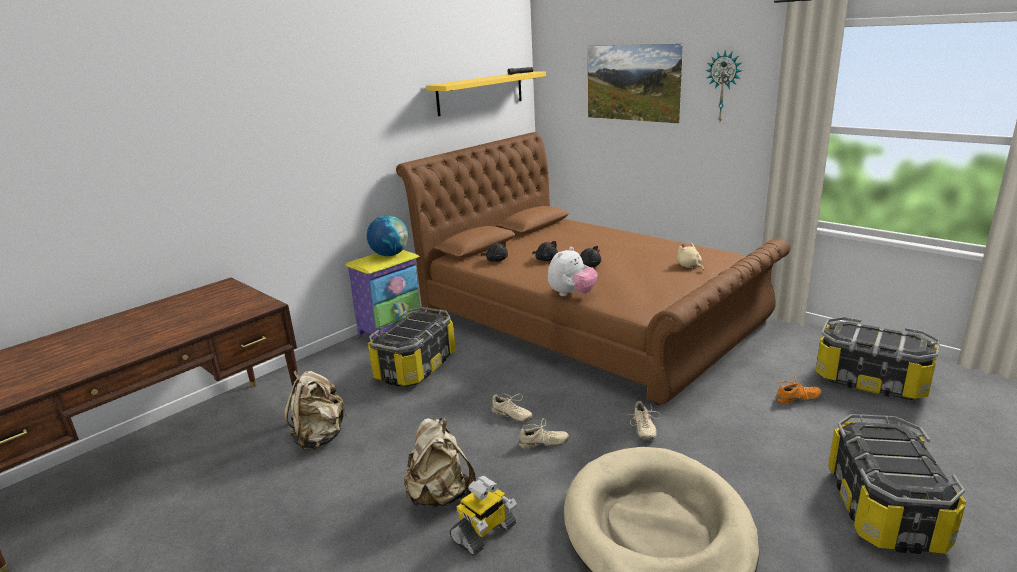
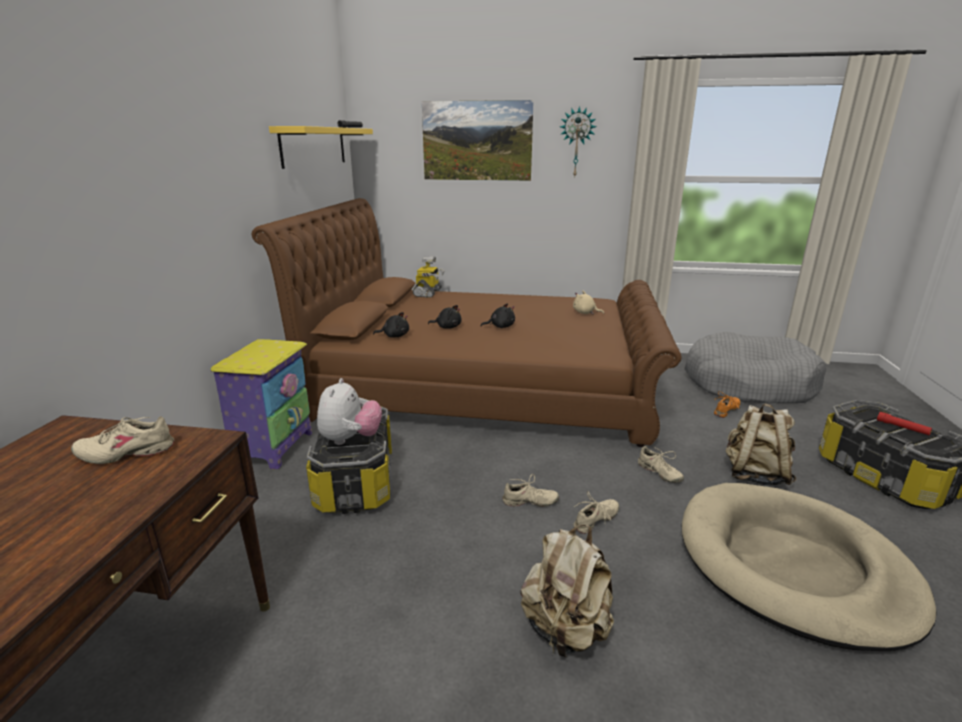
camera: 35 degrees left, 0 degrees up
(232, 302) = (126, 452): none -> beige shoe
(320, 437) = (319, 622): beige backpack -> beige backpack (754, 474)
(390, 255) = (267, 347): globe -> none
(484, 534) = (666, 652): toy robot -> toy robot (428, 293)
(571, 294) = (524, 354): plush toy -> plush toy (350, 439)
(871, 380) = (748, 384): storage box -> grey dog bed
(900, 455) = (902, 428): none -> red flashlight

